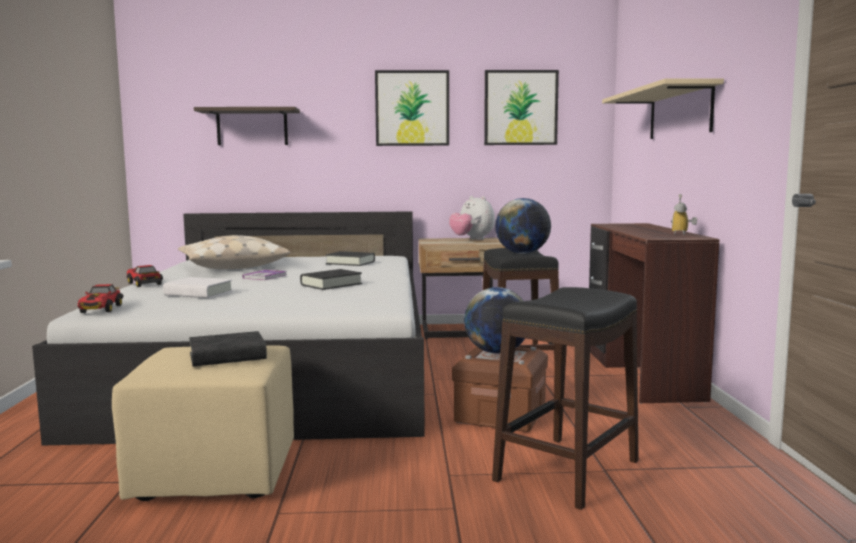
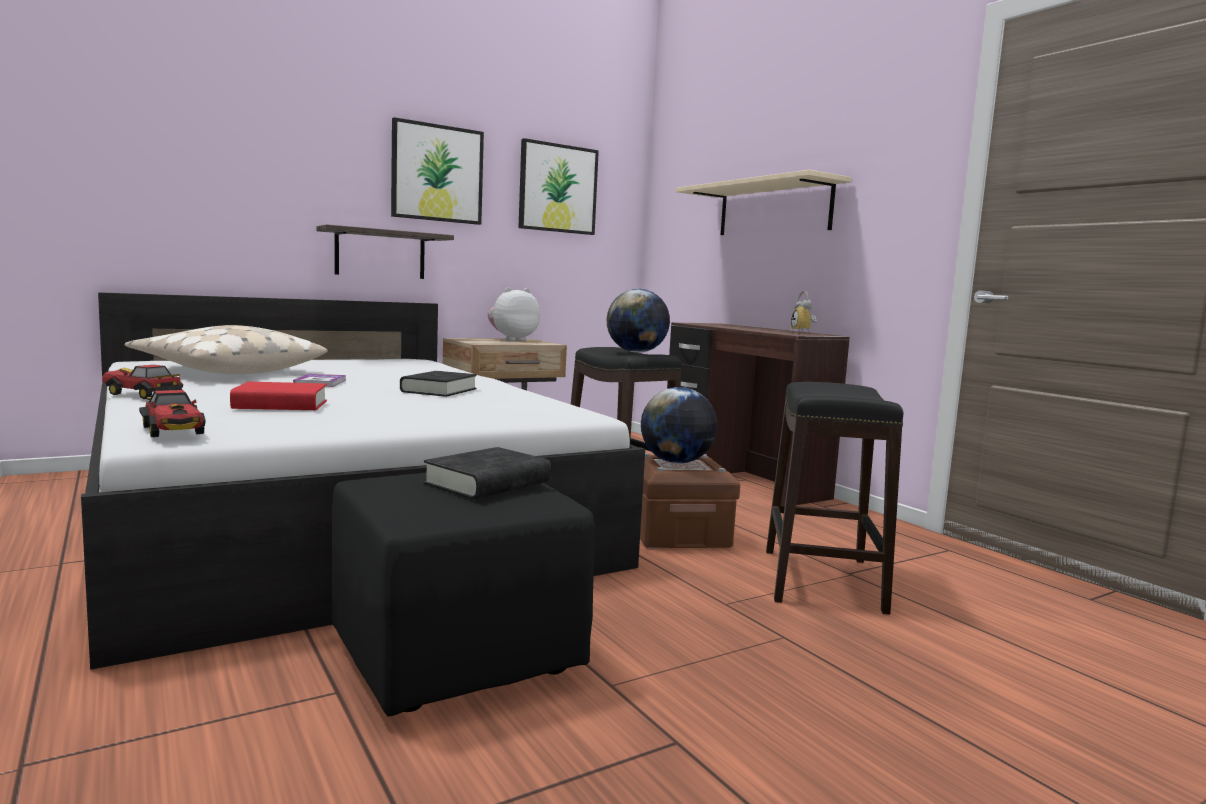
camera: 30 degrees left, 0 degrees up
(198, 293) = (280, 405): white book -> red book
(218, 473) = (458, 654): beige ottoman -> black ottoman
(252, 127) = (213, 172): shelf -> shelf (380, 254)
(350, 263) = (388, 366): black book -> none
(472, 239) = (512, 340): plush toy -> plush toy turned 120 degrees clockwise

